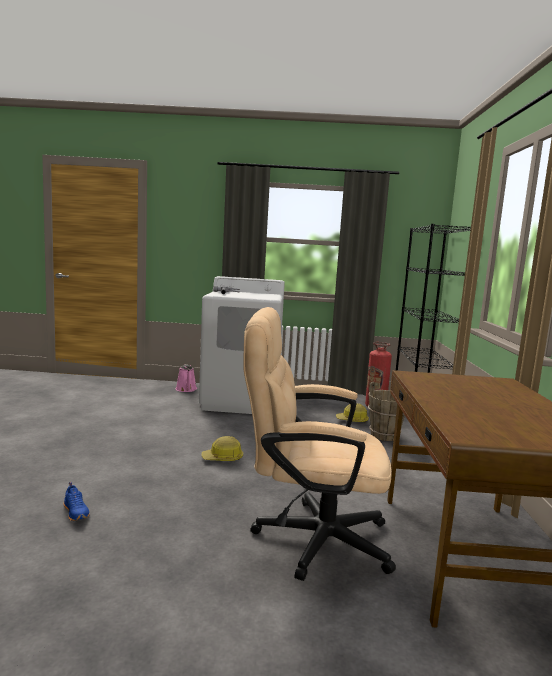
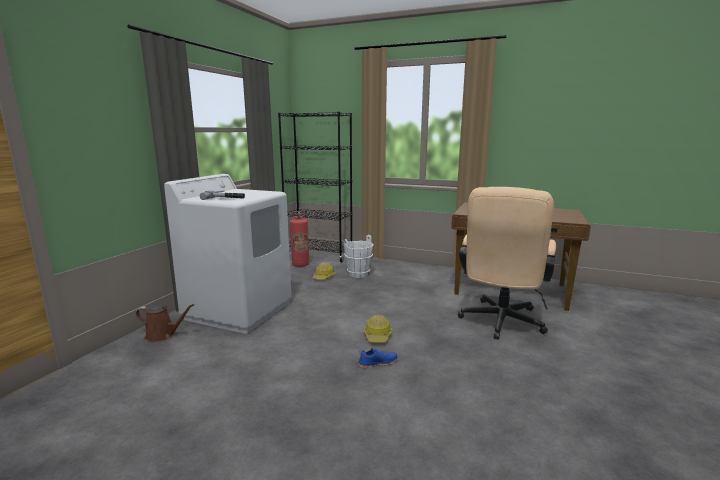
camera: 70 degrees left, 5 degrees up
(76, 512) = (474, 417): blue shoe -> blue shoe (377, 363)
(186, 389) = (163, 335): pink watering can -> brown watering can
(384, 436) = (358, 274): brown bucket -> white bucket

